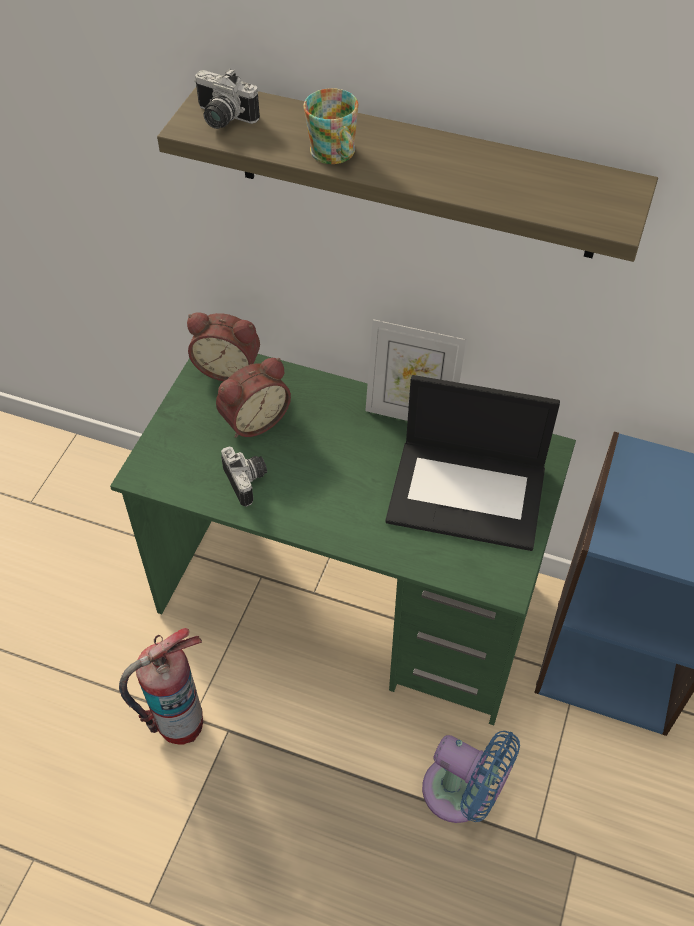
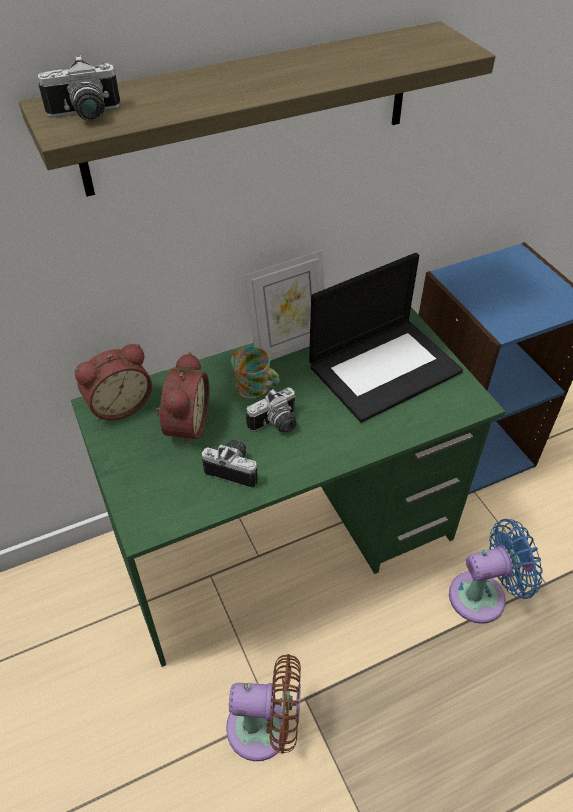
camera: 45 degrees left, 5 degrees down
(179, 723) = (265, 728): fire extinguisher -> brown fan
(319, 472) = (276, 425): none -> camera
(334, 155) = (219, 96): mug -> mug (256, 389)

